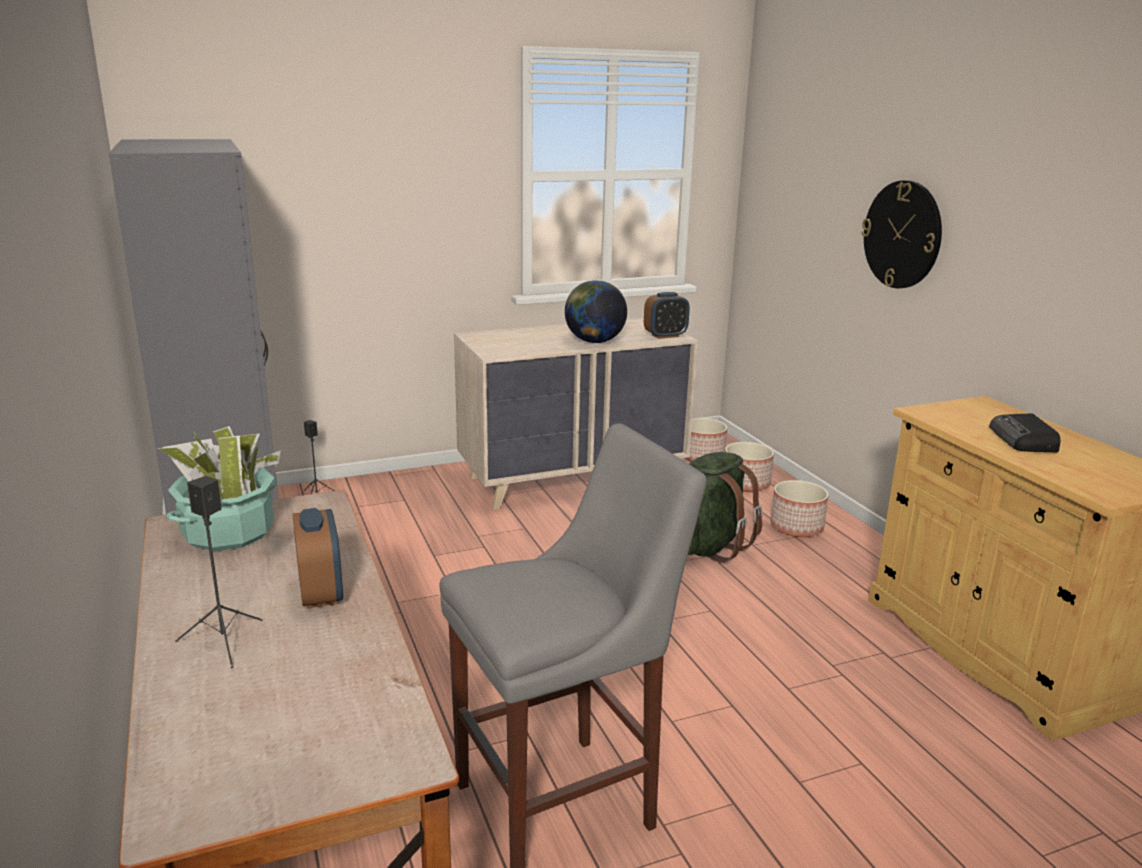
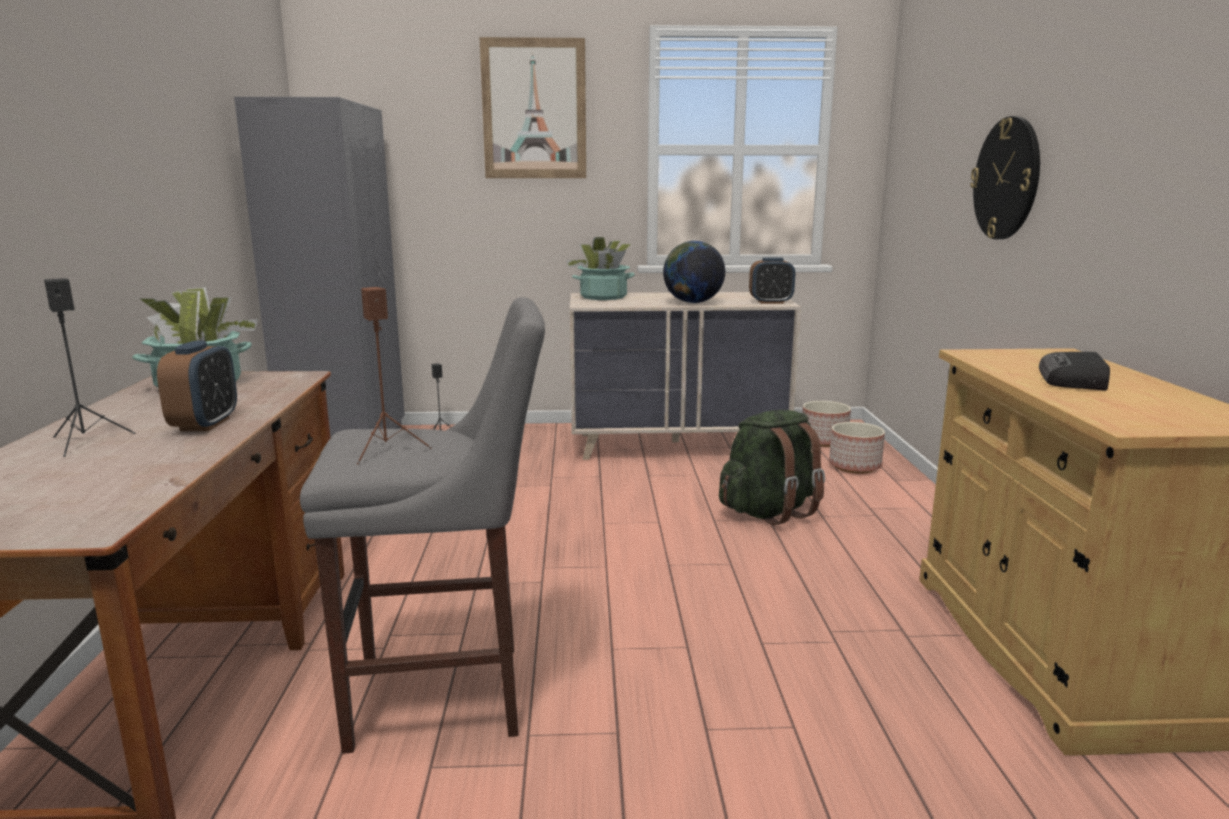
camera: 20 degrees right, 5 degrees down
(402, 135) = (534, 109): none -> picture
(497, 338) = (603, 297): none -> potted plant
(538, 597) = (387, 450): none -> brown speaker
(796, 527) = (883, 507): planter -> none

